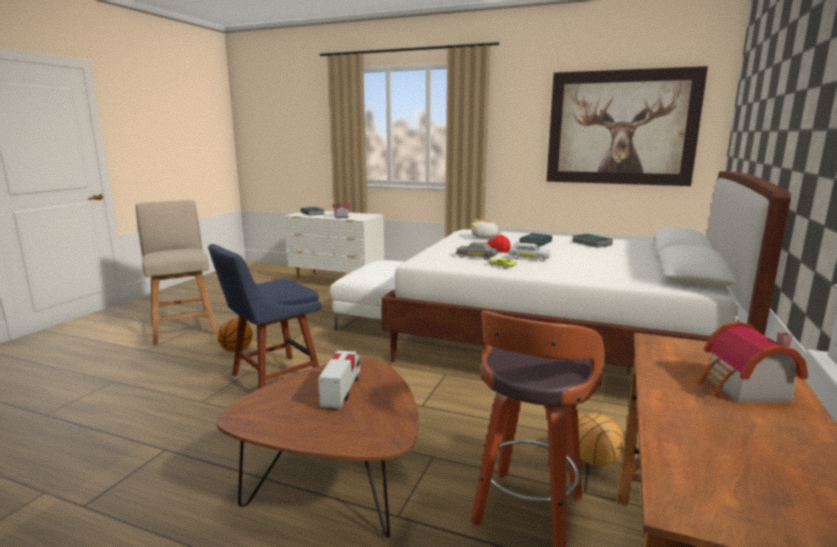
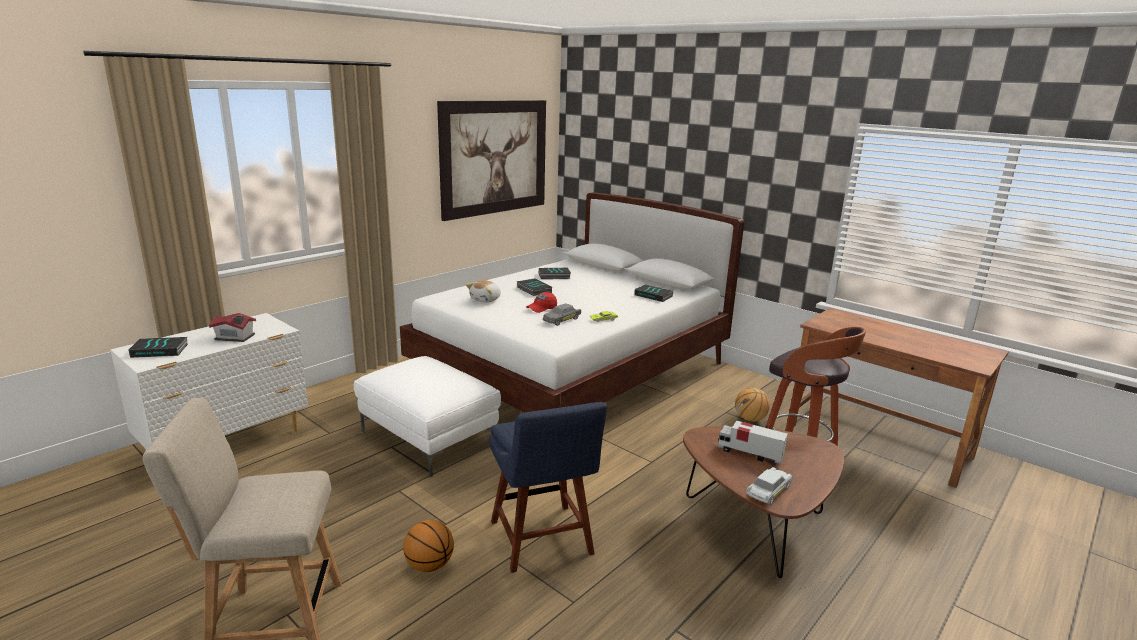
camera: 70 degrees left, 5 degrees up
(529, 258) = (585, 305): white toy car -> white toy car (768, 492)
(617, 274) = (654, 296): none -> book
(744, 390) = (877, 328): toy house -> none

